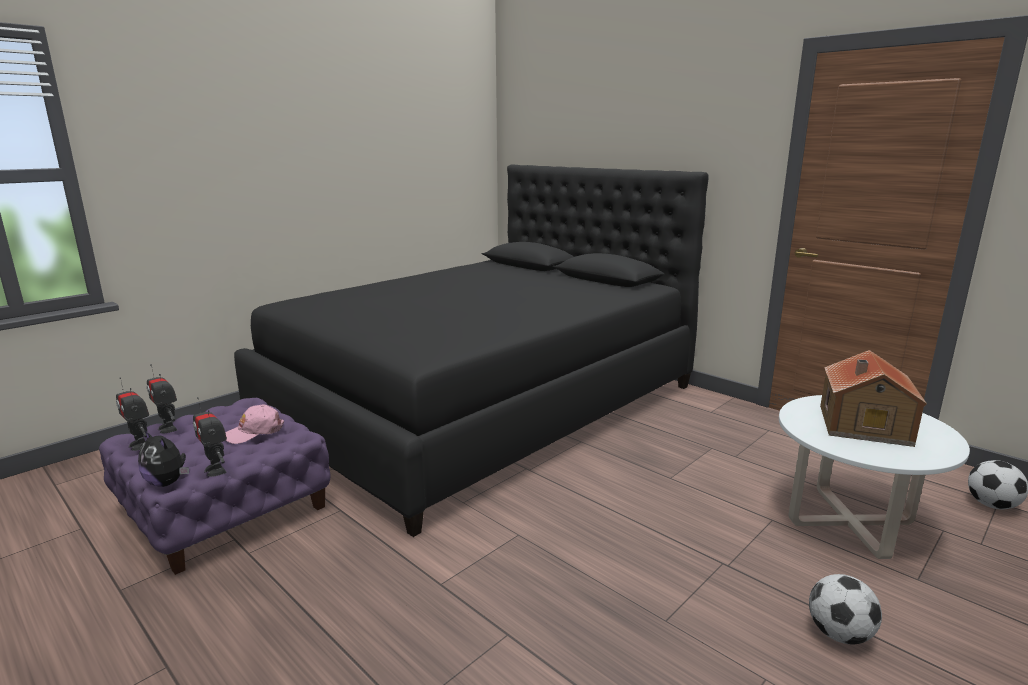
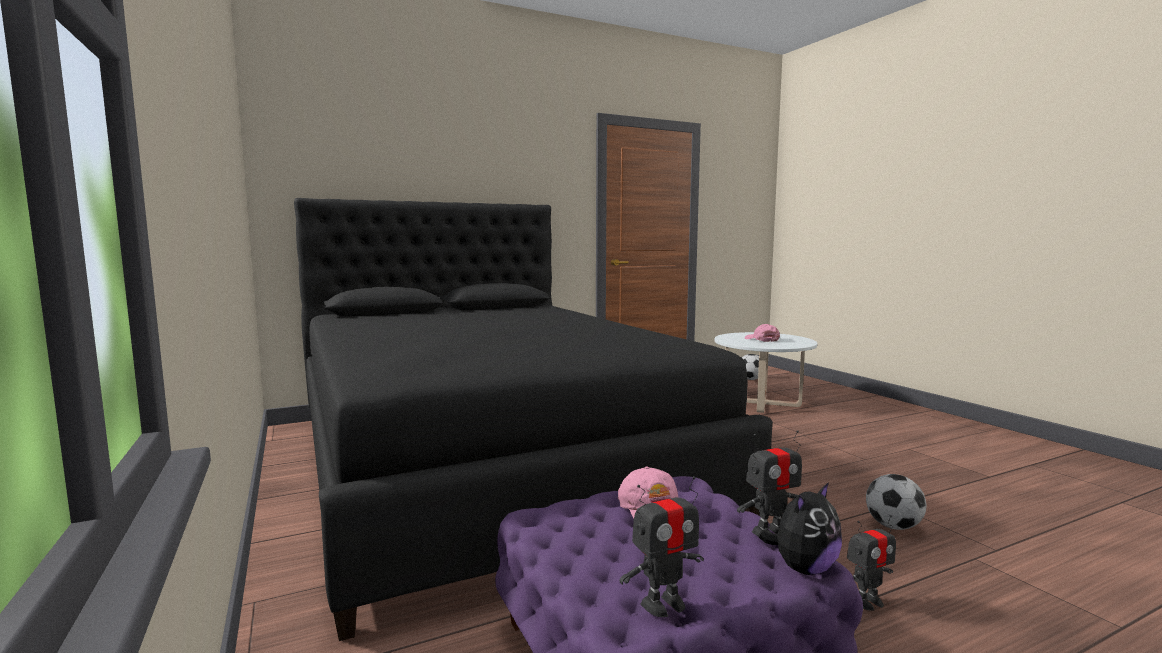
camera: 70 degrees left, 10 degrees down
(168, 428) = (599, 581): toy robot -> toy robot (867, 601)
(839, 634) = (866, 428): football -> football (893, 526)
(862, 425) = (762, 339): toy house -> pink cap

